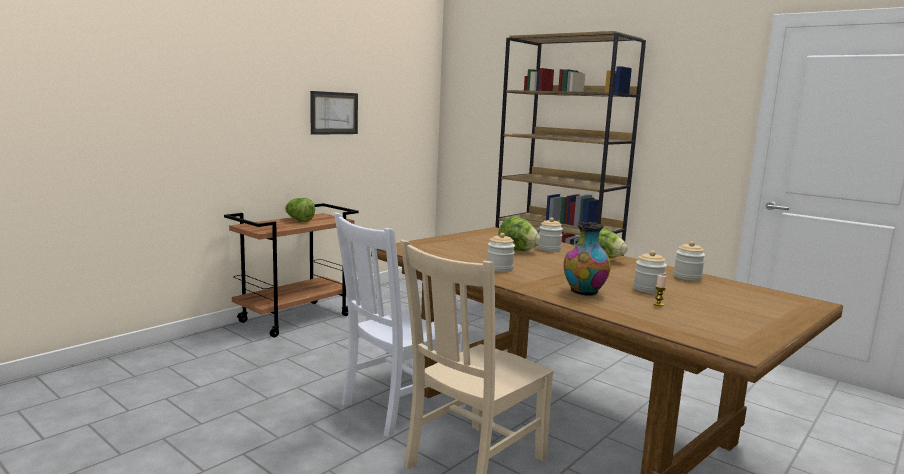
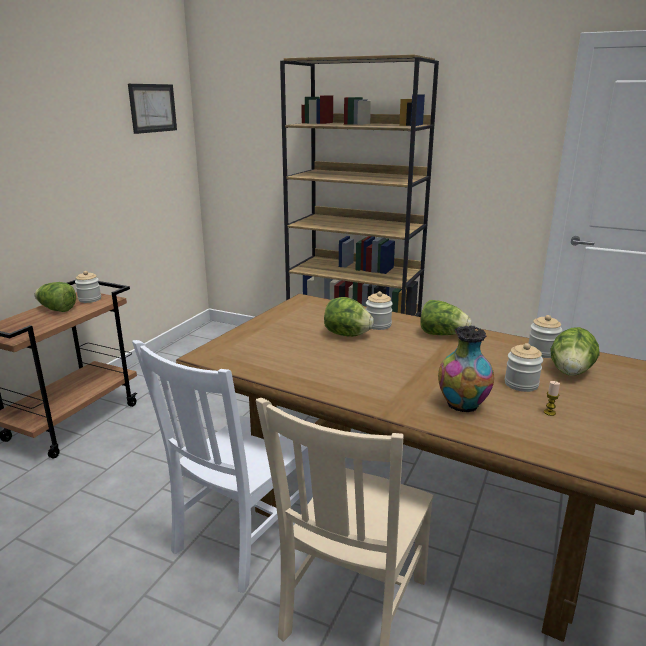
camera: 15 degrees left, 10 degrees up
(334, 113) = (75, 165): picture -> picture (153, 108)
(500, 268) = (347, 375): jar -> jar (90, 299)
(703, 289) = (571, 372): none -> lettuce

